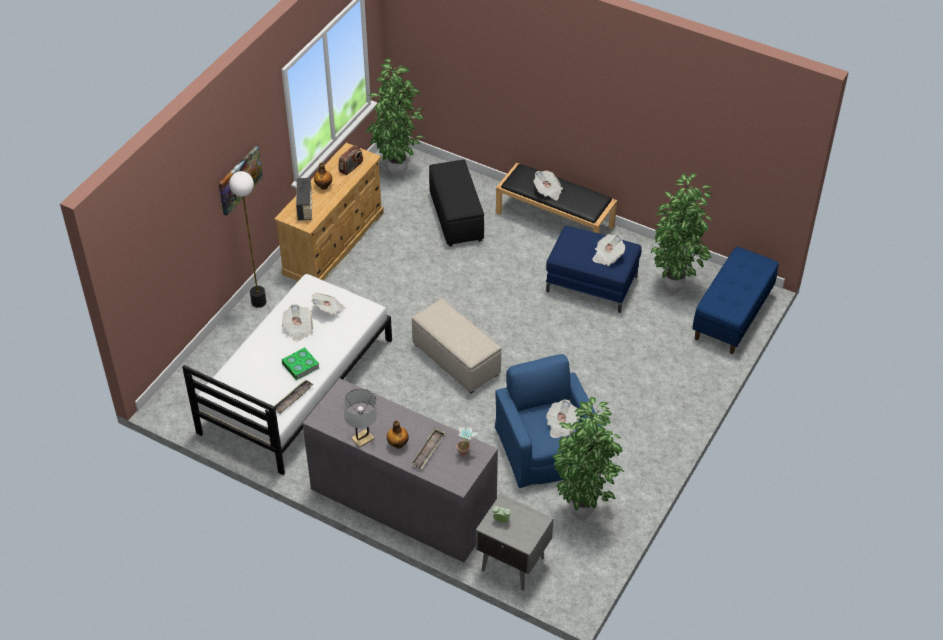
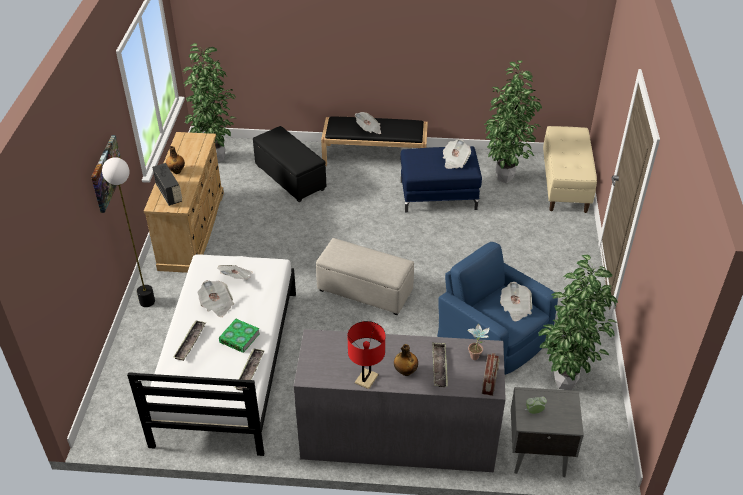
camera: 25 degrees left, 5 degrees down
(258, 355) = (190, 342): none -> tray
(351, 167) = (193, 149): radio -> radio (489, 382)
(362, 438) = (366, 379): white table lamp -> red table lamp
(732, 316) = (565, 185): blue bench -> beige bench

